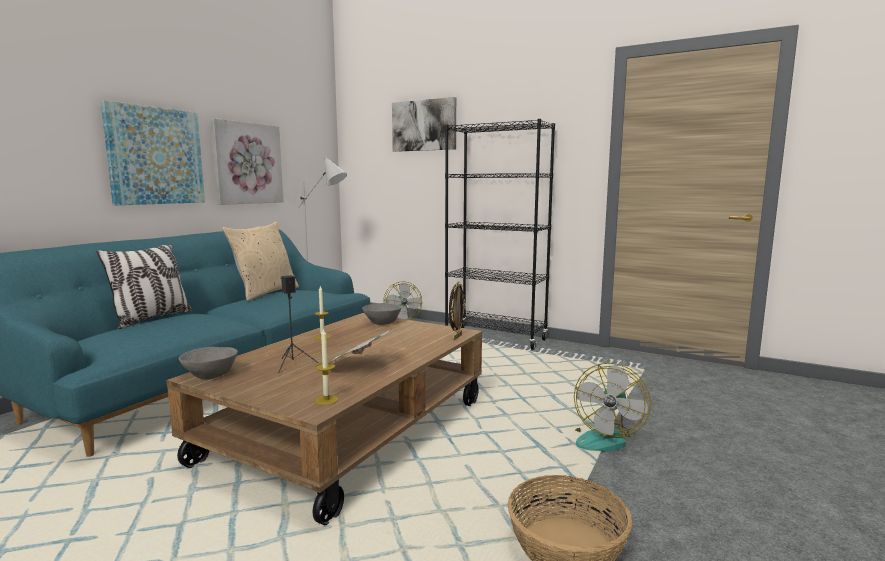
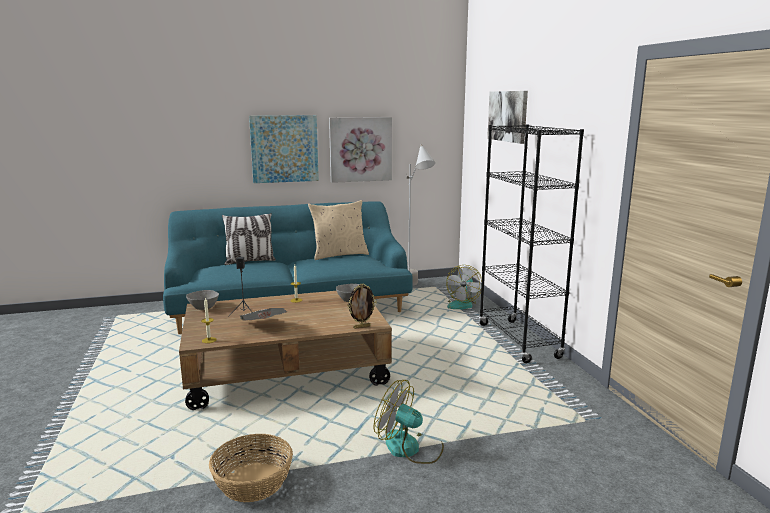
camera: 45 degrees right, 5 degrees up
(603, 437) = (410, 448): fan -> fan turned 45 degrees clockwise

